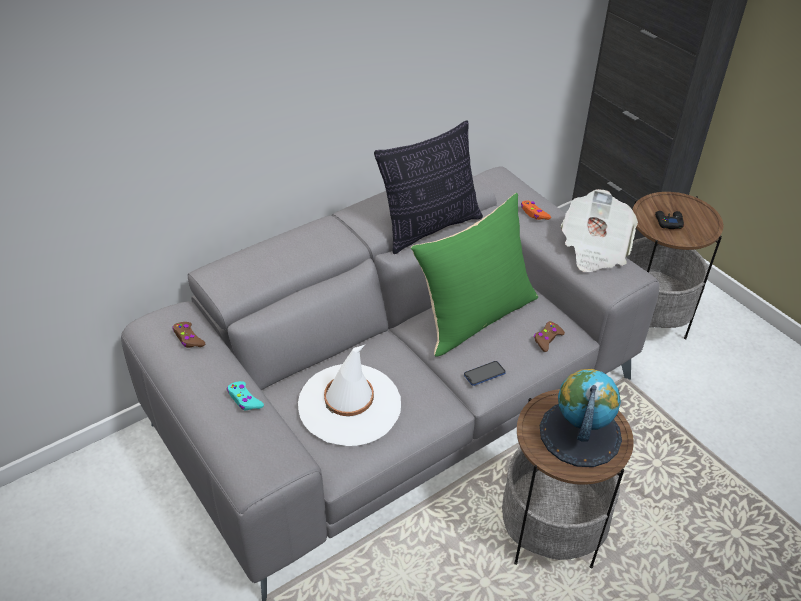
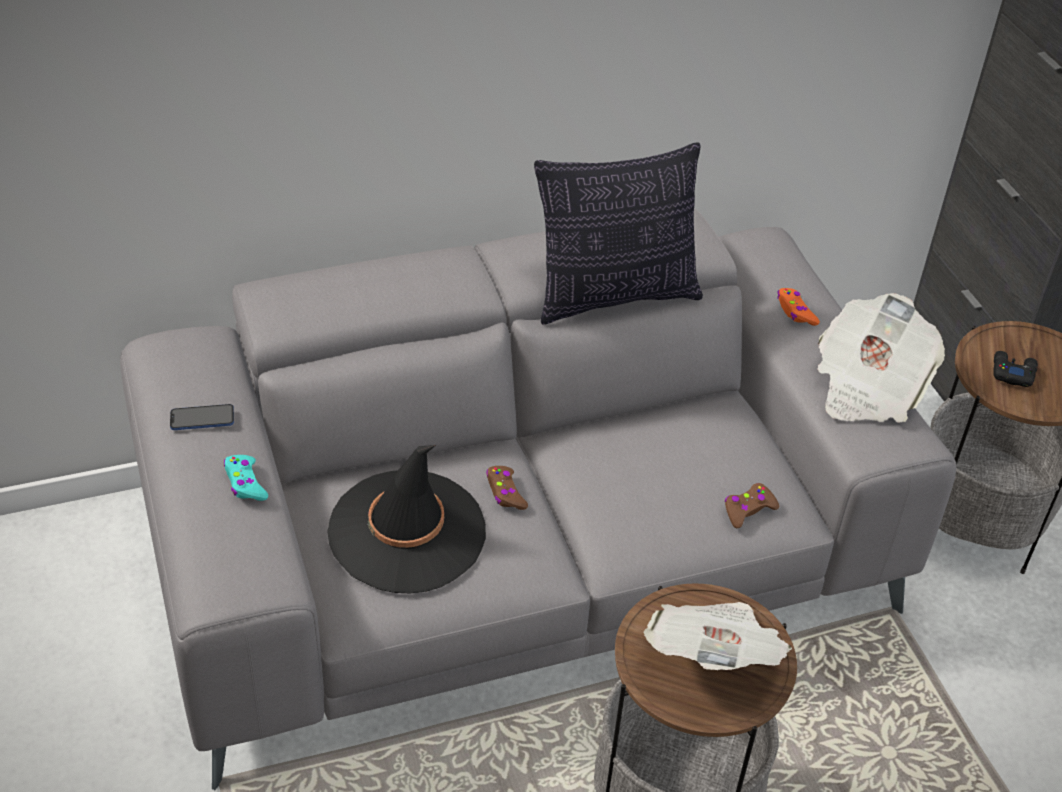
camera: 15 degrees right, 0 degrees up
(188, 338) = (204, 379): brown game controller -> brown game controller (505, 492)
(350, 405) = (407, 532): white hat -> black hat
(475, 316) = (650, 449): green pillow -> none
(484, 374) = (627, 538): phone -> phone (202, 419)
(579, 433) = (713, 657): globe -> newspaper

